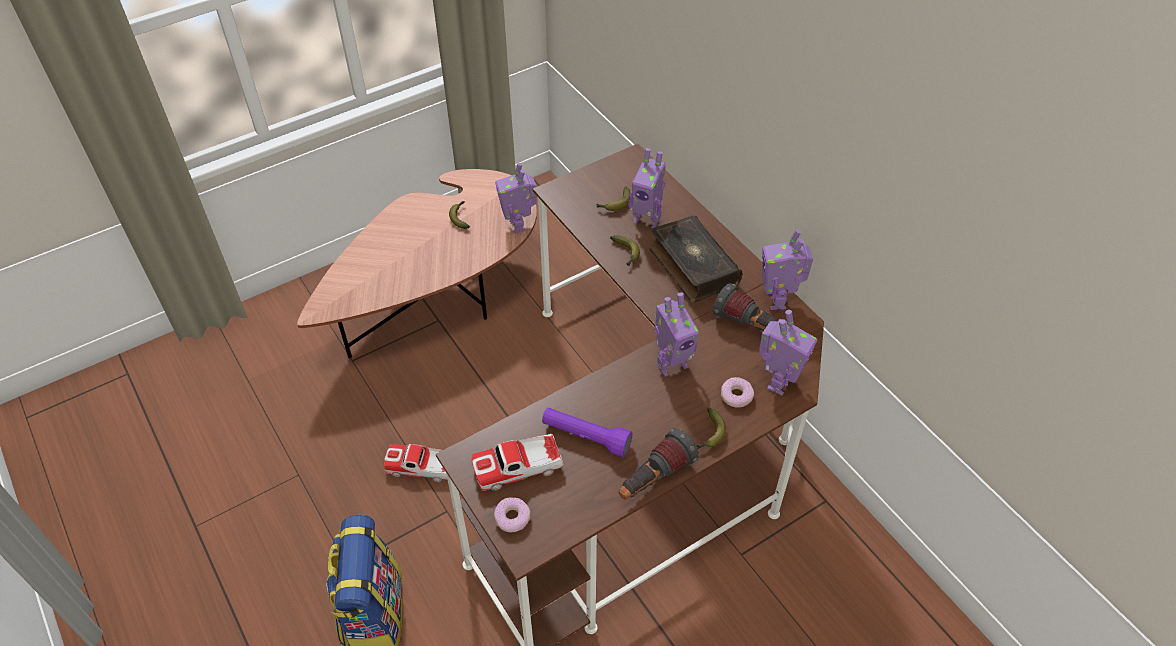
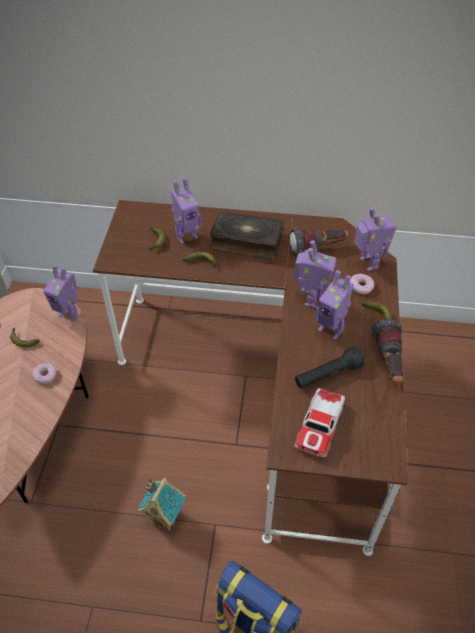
camera: 50 degrees left, 0 degrees up
(421, 466) = (165, 516): toy car -> toy house
(512, 517) = (358, 455): donut -> donut (45, 375)
(586, 437) = (327, 375): purple flashlight -> black flashlight
(777, 300) = (309, 225): toy robot -> toy robot (330, 330)

